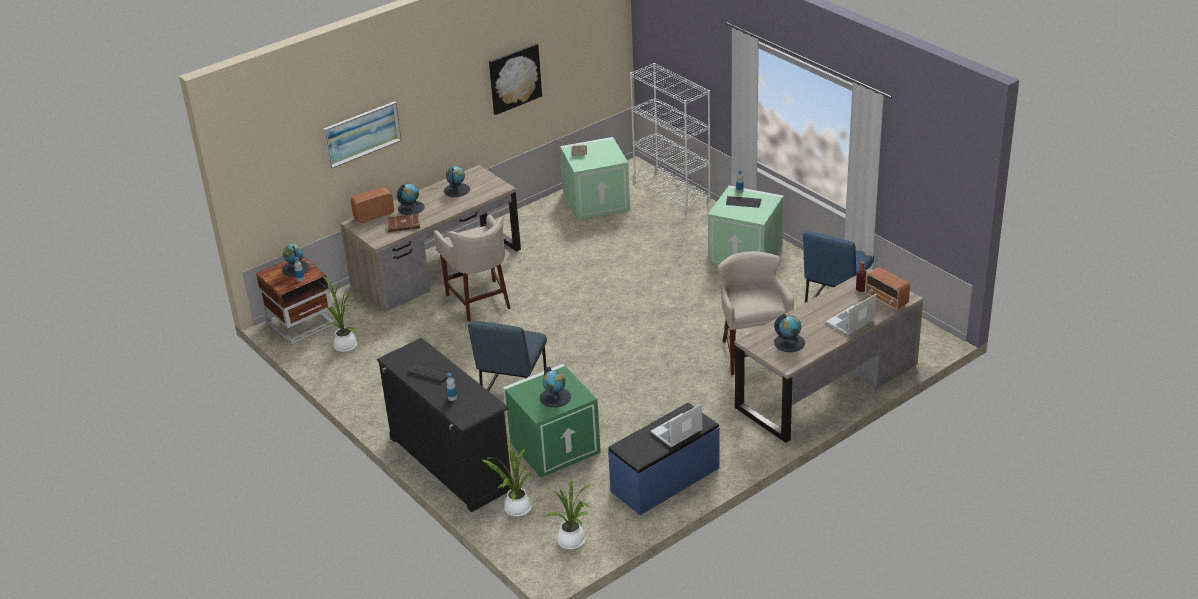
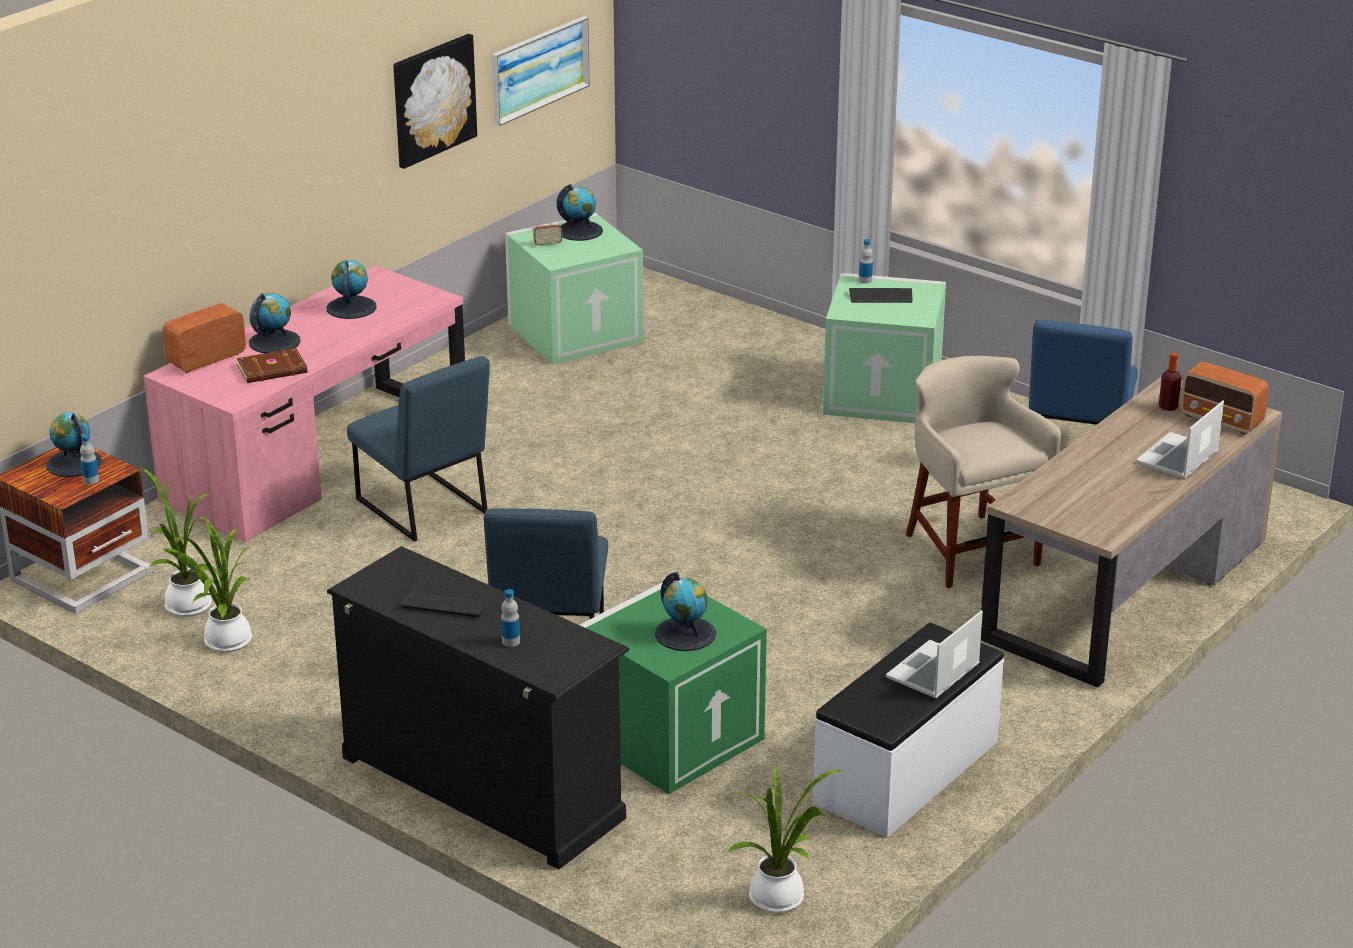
camera: 15 degrees left, 5 degrees down
(362, 134) = (182, 197): picture -> picture (539, 69)
(437, 267) = (318, 460): brown desk -> pink desk
(479, 300) = (423, 508): beige stool -> blue chair
(515, 509) = (644, 855): potted plant -> potted plant (224, 643)
(665, 480) = (908, 772): blue bench -> white bench
(672, 191) = (707, 308): white bookcase -> none
(789, 342) = (1087, 500): globe -> globe (580, 231)

